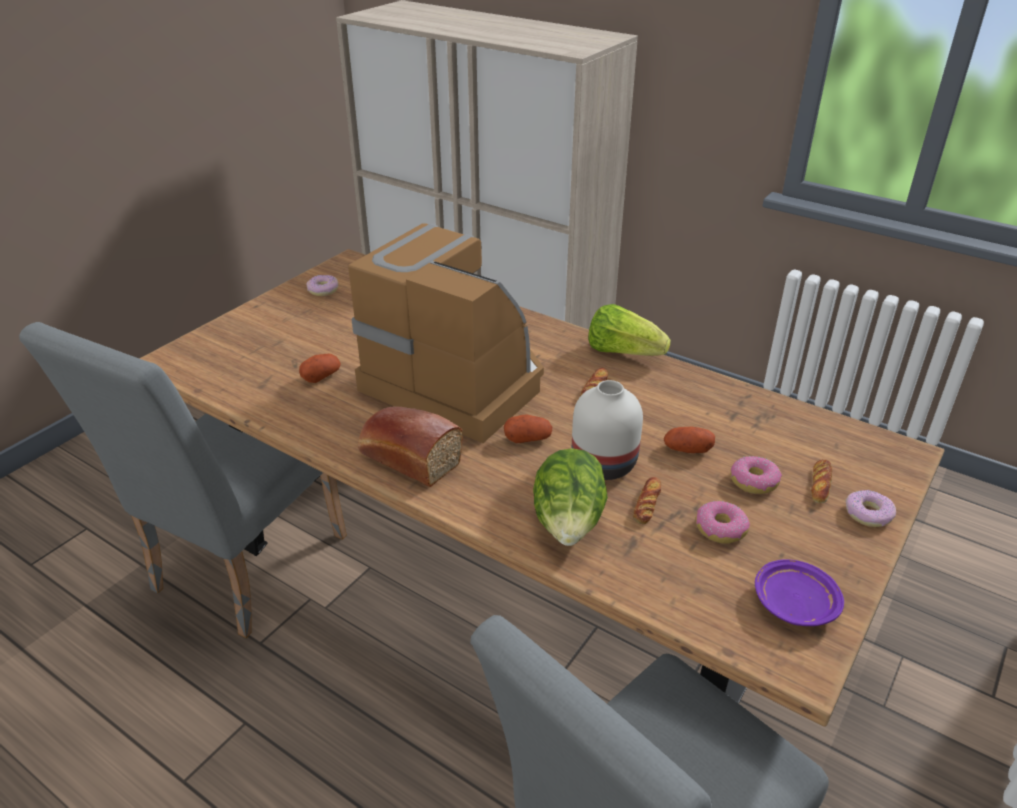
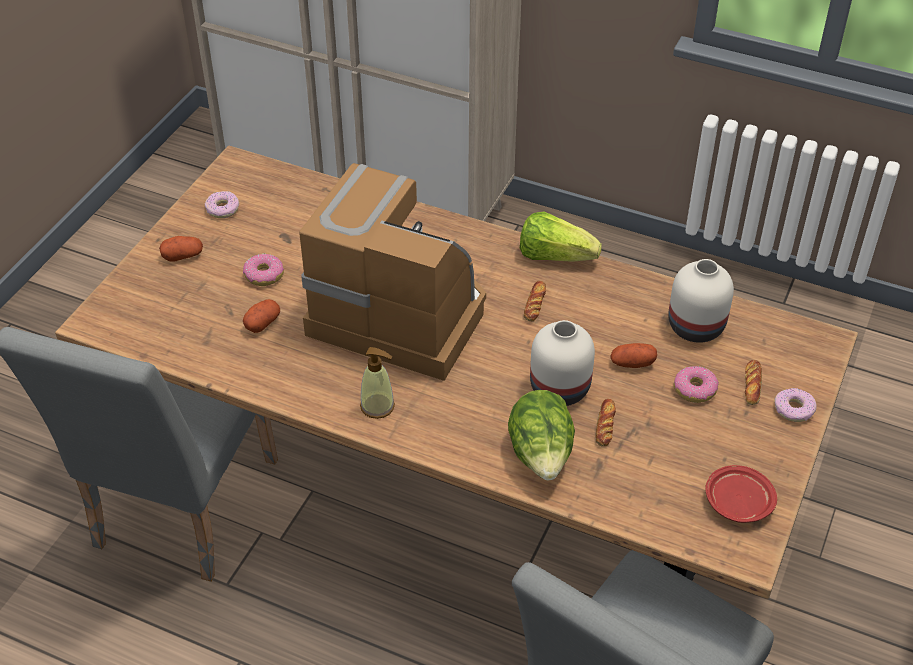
camera: 10 degrees left, 10 degrees up
(407, 458) = (377, 406): bread -> soap dispenser
(528, 438) = (484, 370): potato -> potato (182, 256)
(720, 529) = (671, 441): donut -> donut (264, 275)
(759, 424) = (694, 326): none -> white vase
(793, 603) = (737, 502): purple plate -> red plate

